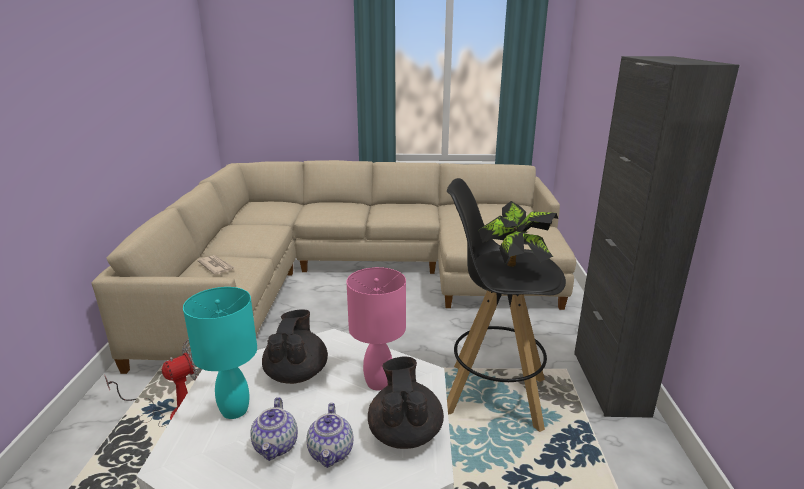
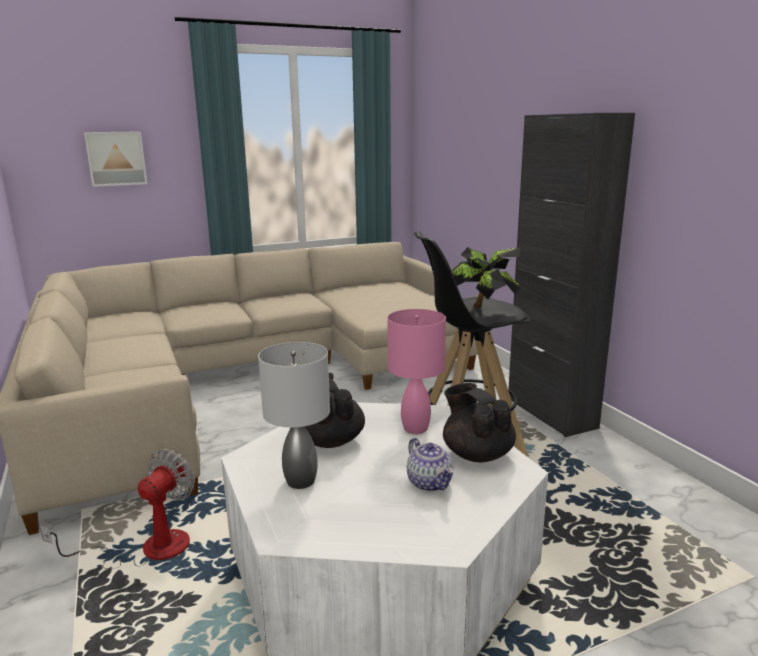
camera: 25 degrees left, 5 degrees down
(216, 266) = (124, 379): newspaper -> none
(234, 411) = (301, 481): turquoise table lamp -> grey table lamp
(276, 446) = (375, 493): teapot -> none
(290, 72) = (116, 158): none -> picture

